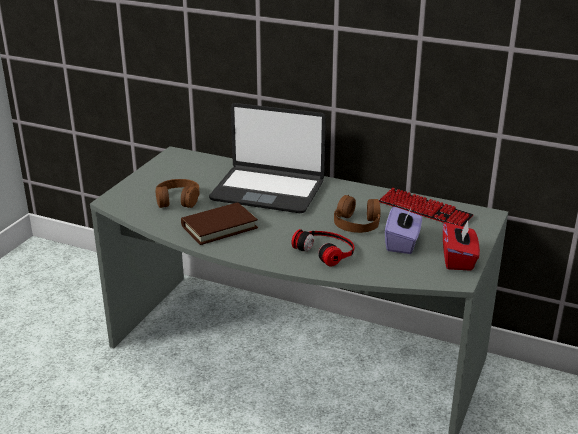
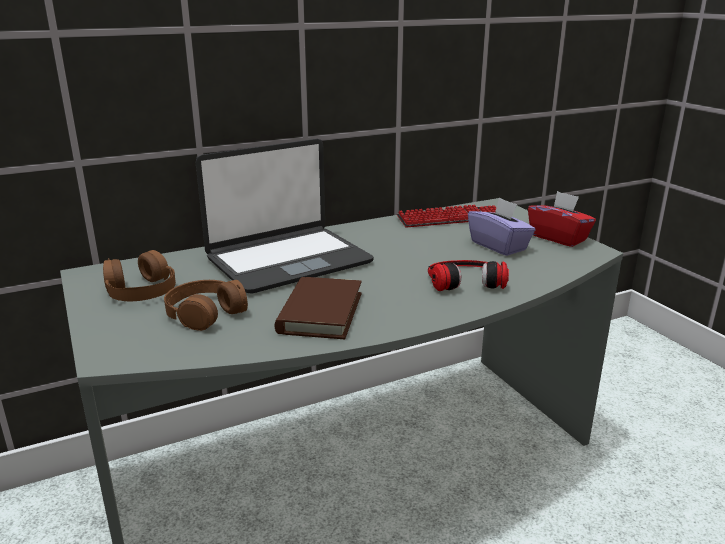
camera: 50 degrees left, 5 degrees down
(357, 223) = (430, 248): brown headphones -> brown headphones (141, 289)

